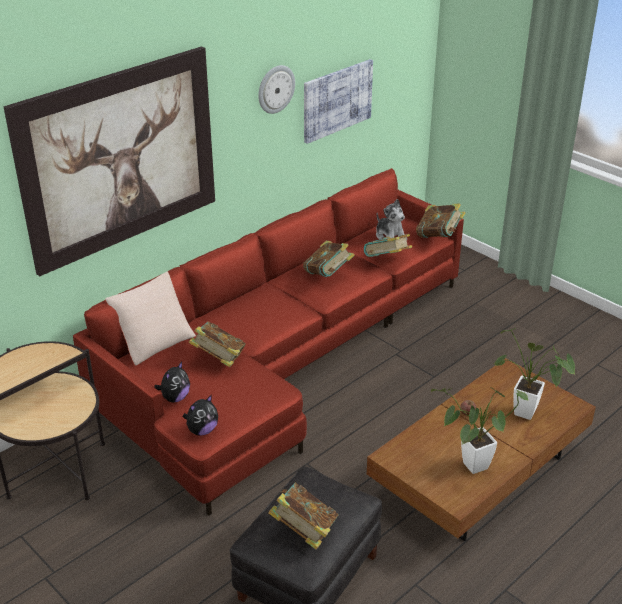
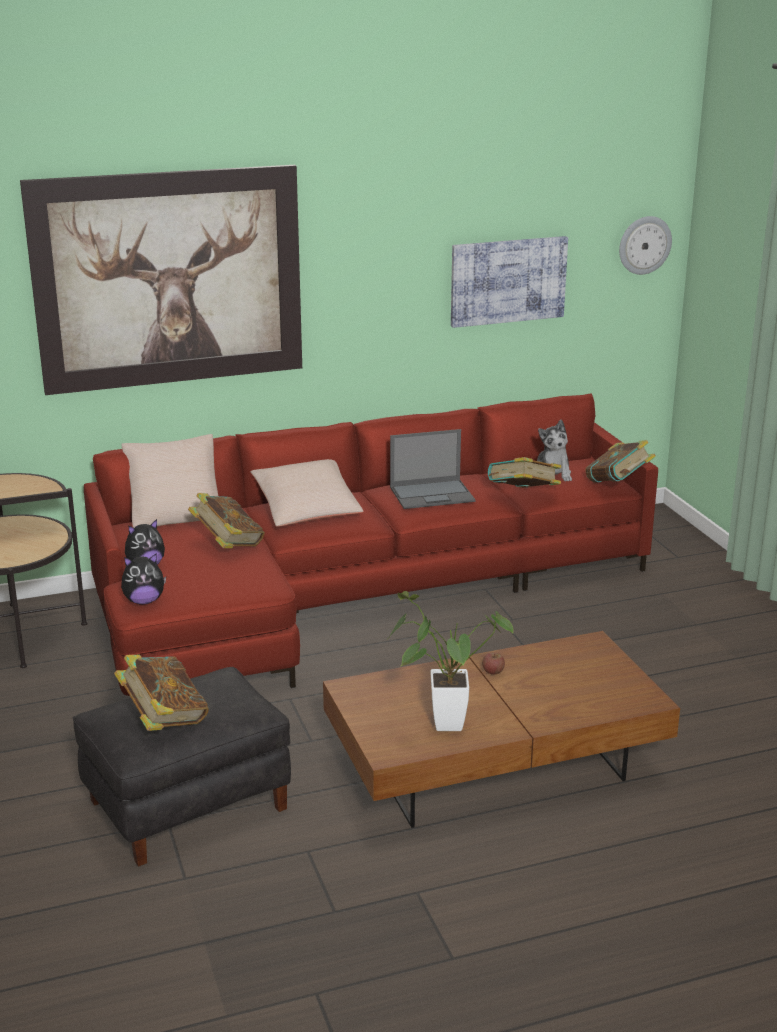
camera: 25 degrees right, 10 degrees down
(249, 310) = (306, 508): none -> beige pillow
(275, 89) = (406, 243): wall clock -> wall clock (644, 245)
(328, 275) = (433, 494): book -> laptop
(530, 414) = (576, 693): potted plant -> none

